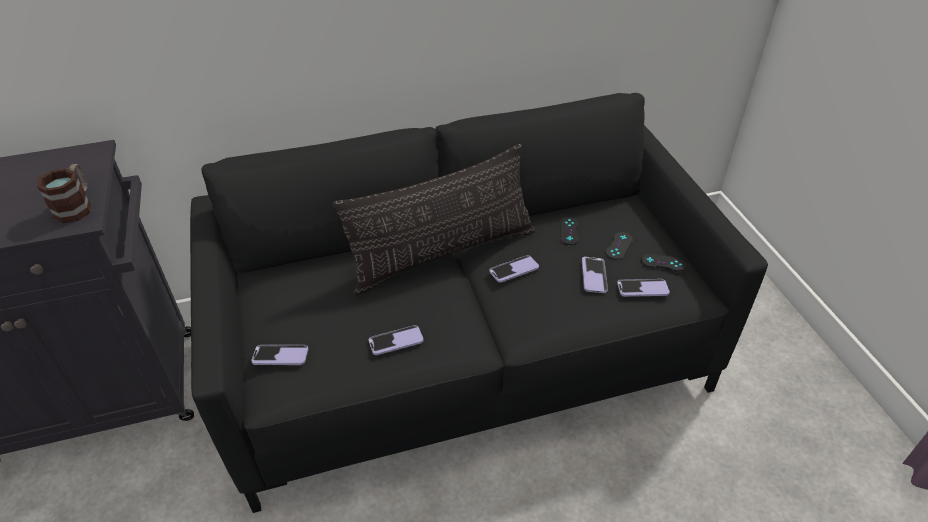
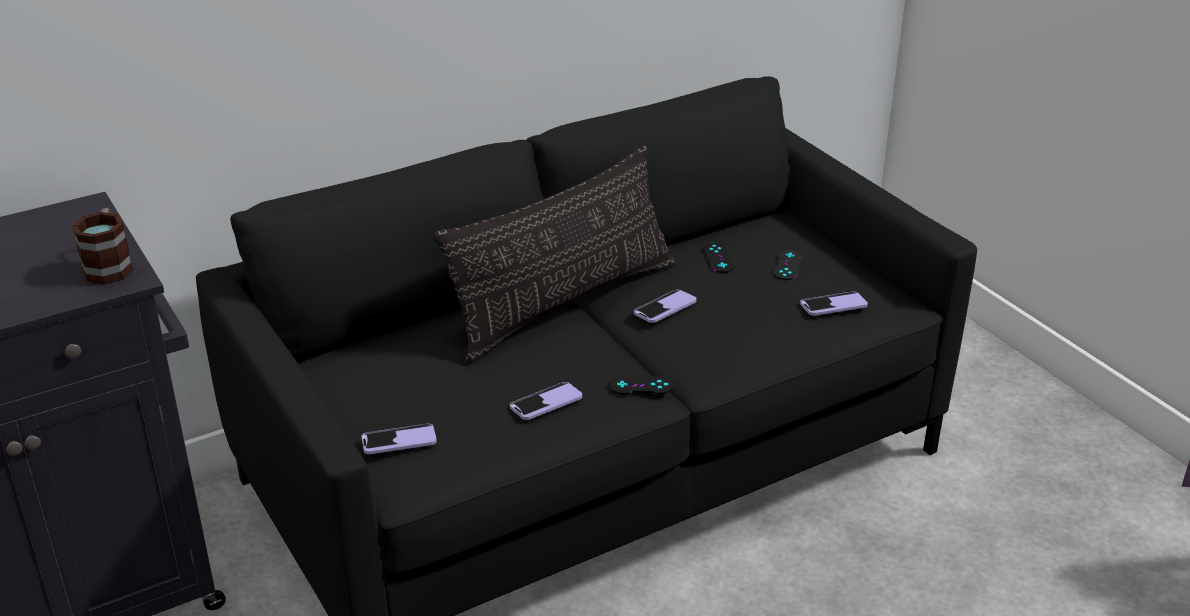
camera: 15 degrees left, 10 degrees down
(594, 276) = (769, 300): phone -> none
(663, 263) = (848, 275): black game controller -> black game controller (641, 386)

